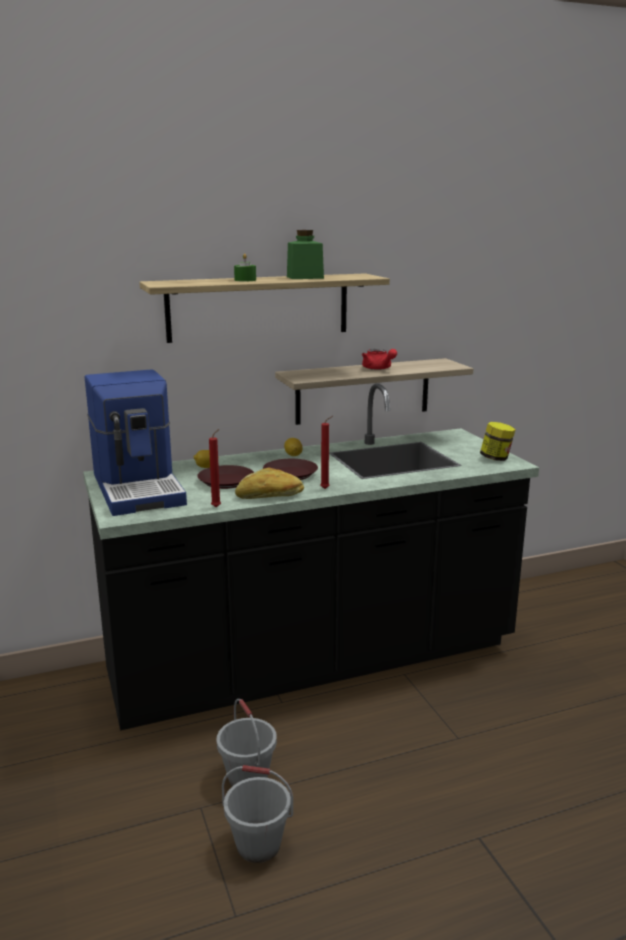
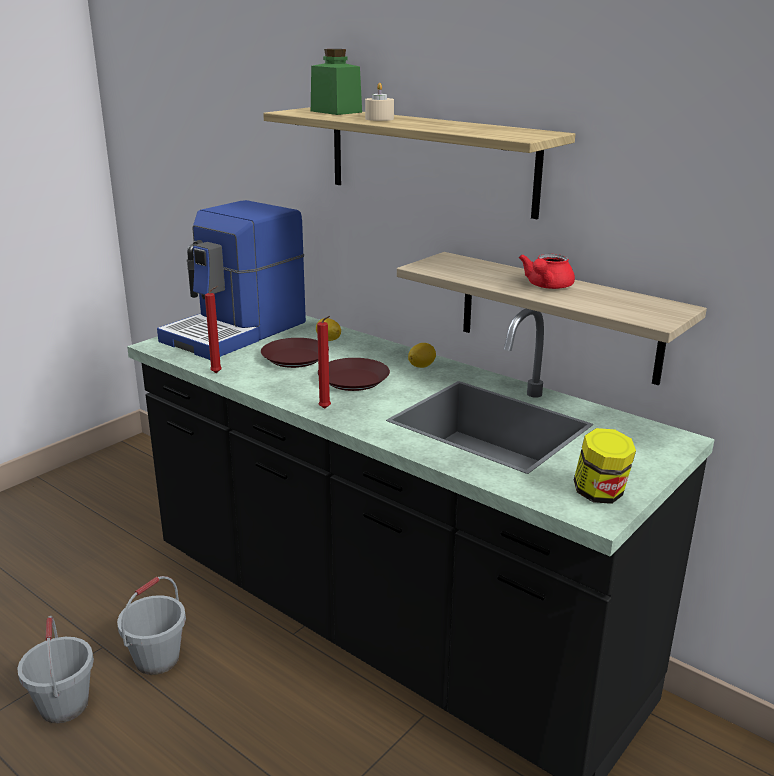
camera: 60 degrees right, 5 degrees up
(245, 280) = (379, 119): green candle -> beige candle
(269, 496) = (271, 388): bread -> none
(305, 277) = (453, 126): green jar -> green jar (336, 111)

